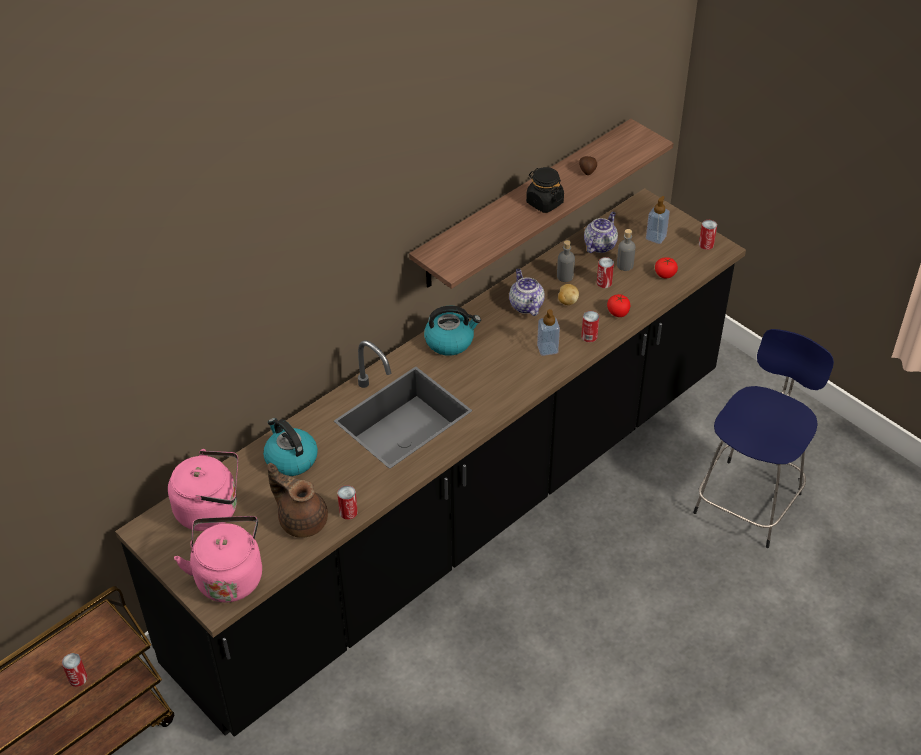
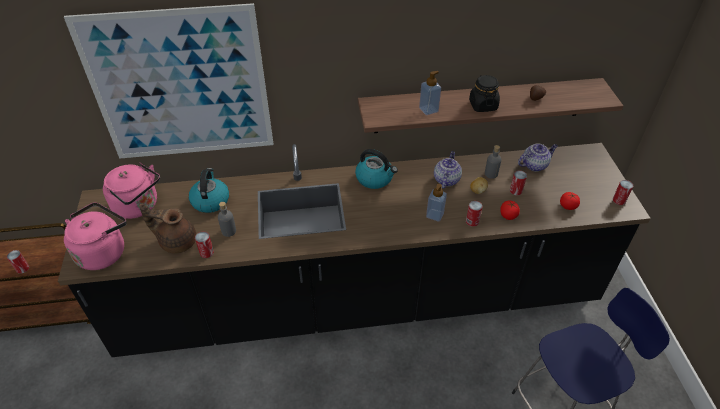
camera: 35 degrees right, 0 degrees up
(230, 330) = (180, 87): none -> picture
(301, 520) = (177, 241): brown teapot -> brown teapot turned 60 degrees counterclockwise
(625, 265) = (541, 186): grey bottle -> grey bottle (228, 231)
(656, 237) = (582, 178): soap dispenser -> soap dispenser (428, 110)

